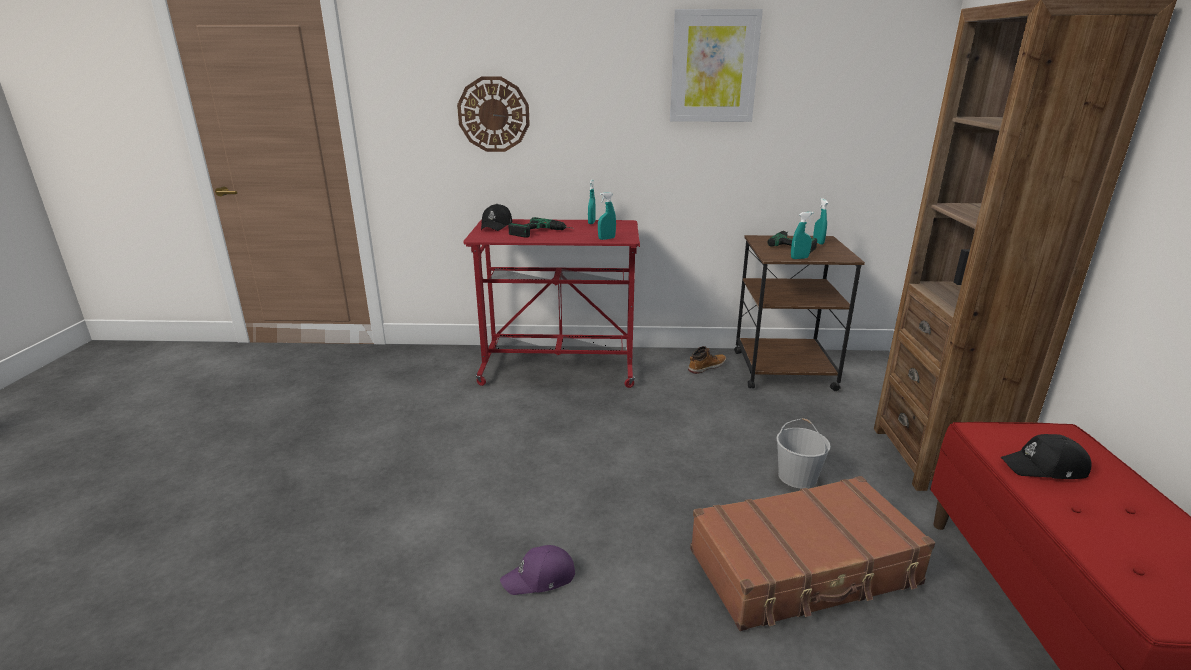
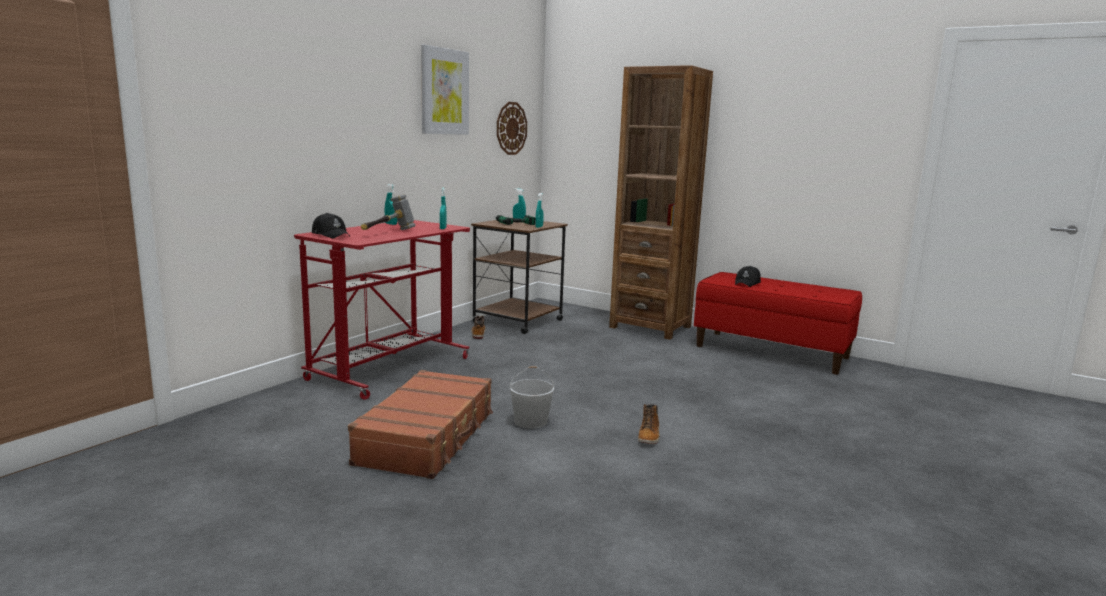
camera: 60 degrees left, 10 degrees down
(493, 114) = (295, 125): wall clock -> wall clock (511, 128)
(540, 578) = (649, 436): purple cap -> boot
(542, 233) = (388, 233): power drill -> hammer
(798, 477) = (630, 354): white bucket -> white bucket (531, 421)
(804, 568) = (703, 377): brown suitcase -> brown suitcase (428, 437)

